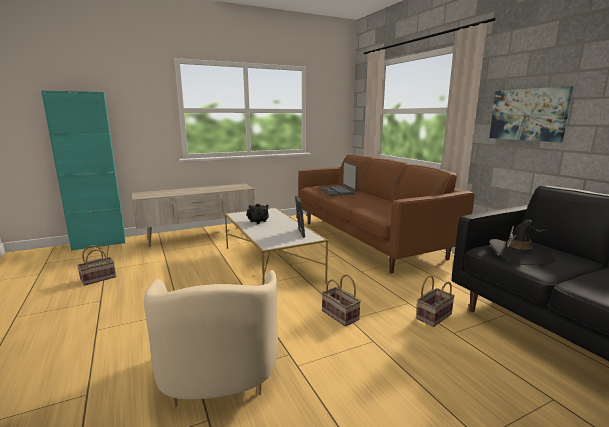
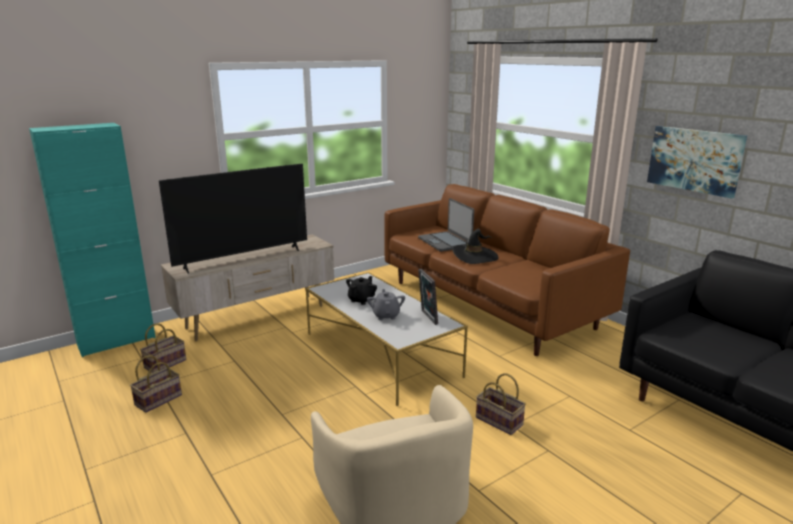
camera: 10 degrees left, 5 degrees up
(187, 192) = (243, 259): none -> television
(269, 230) = (386, 315): none -> grey teapot
(433, 315) = (602, 410): basket -> basket (166, 363)
(520, 255) = (697, 338): black hat -> black hat (475, 256)

